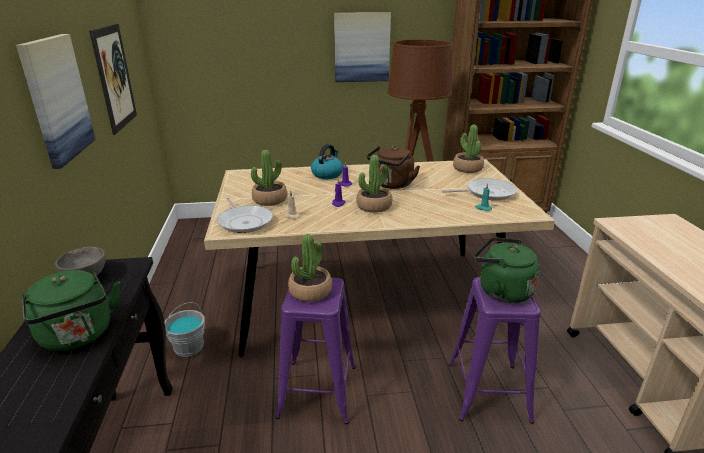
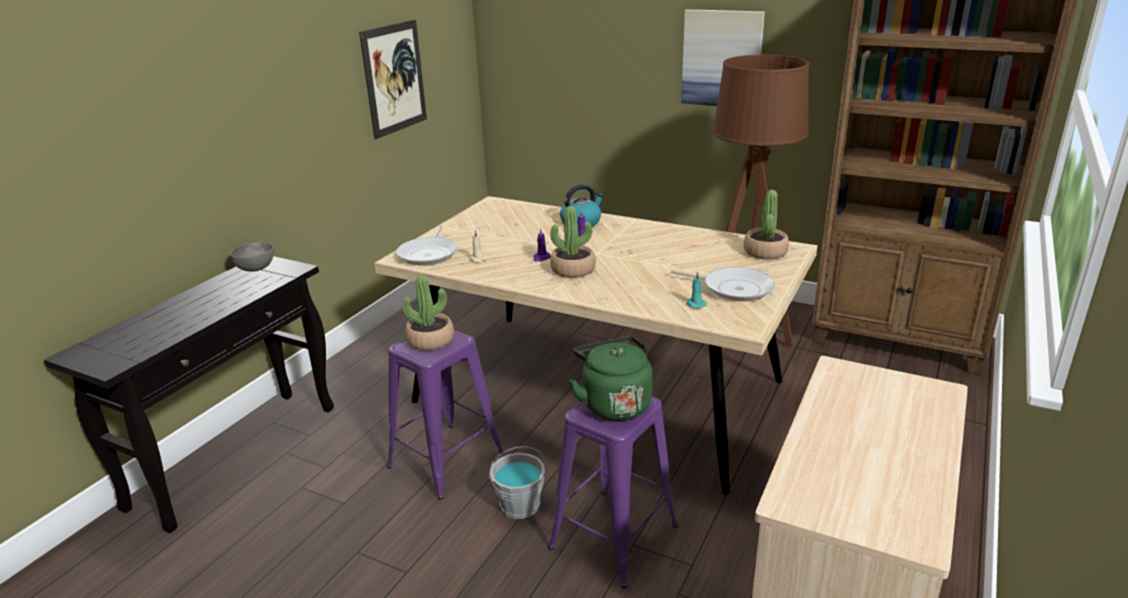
camera: 35 degrees right, 0 degrees up
(57, 99) = (287, 101): picture -> none
(78, 336) = (202, 311): green kettle -> none
(189, 347) = (380, 377): grey bucket -> grey bucket (520, 505)
(270, 200) = (482, 238): potted plant -> none
(392, 185) = (633, 251): brown kettle -> none

